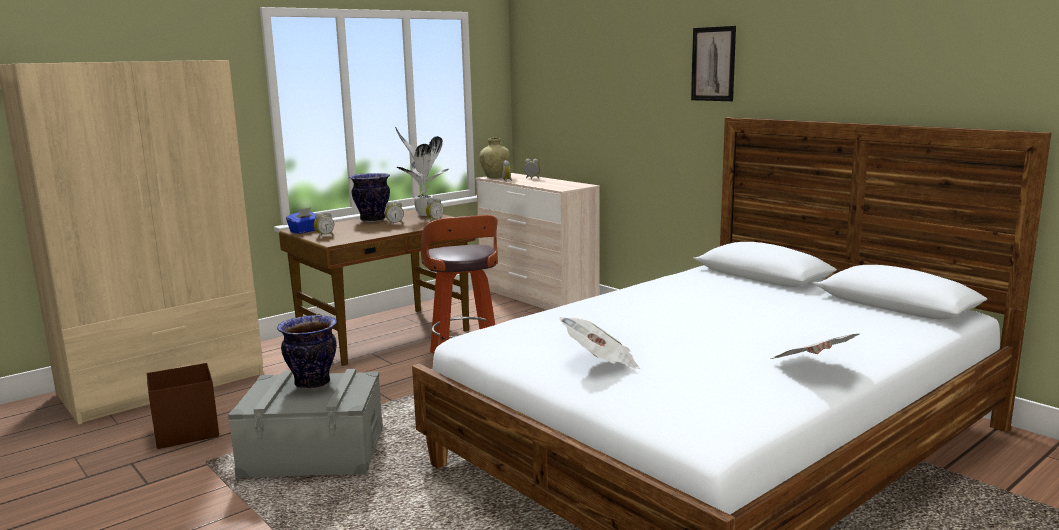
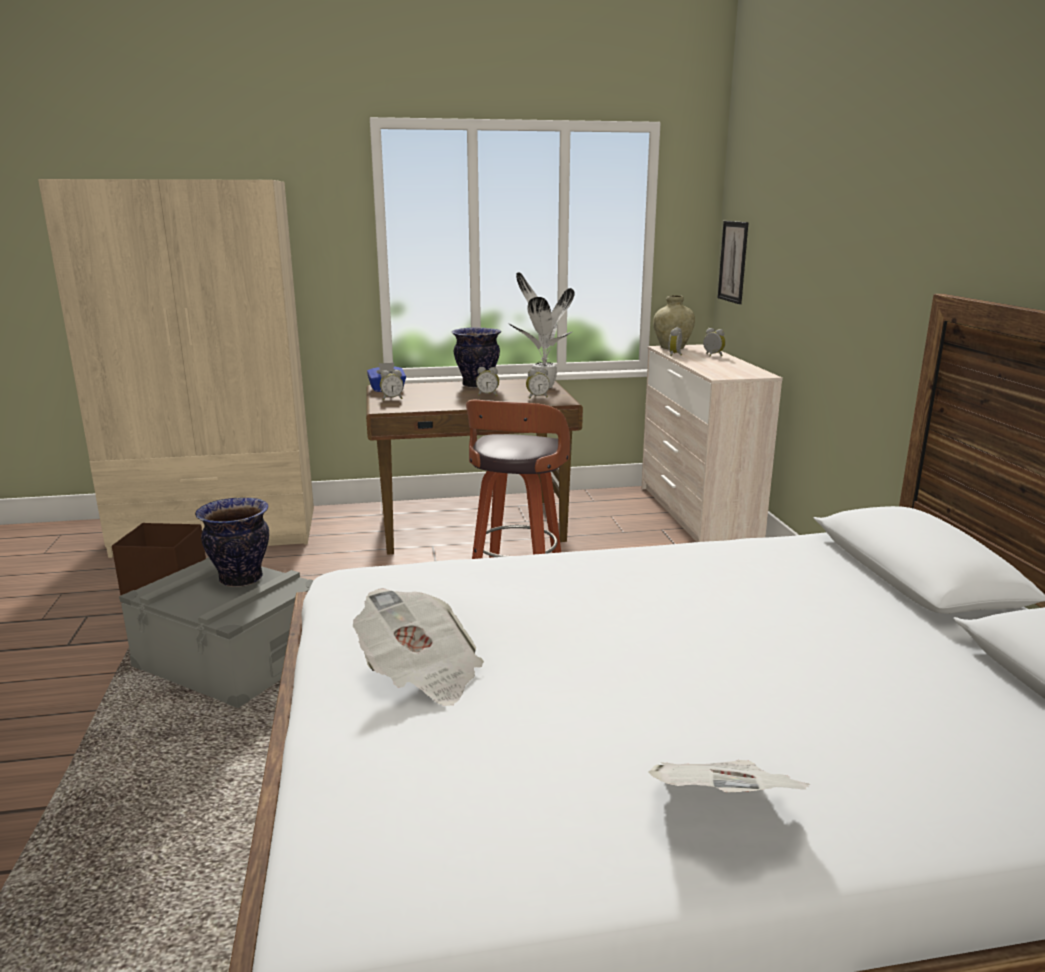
camera: 30 degrees right, 5 degrees up
(713, 64) = (940, 200): picture -> picture (733, 261)

